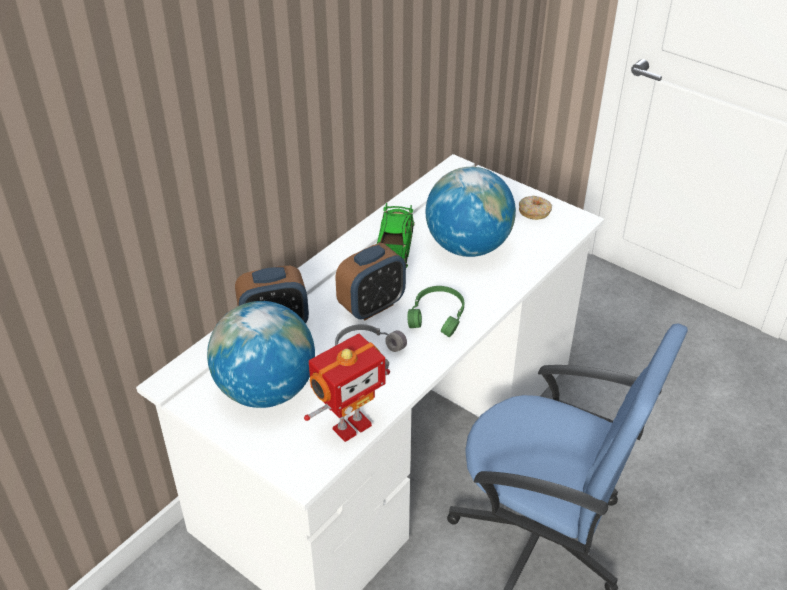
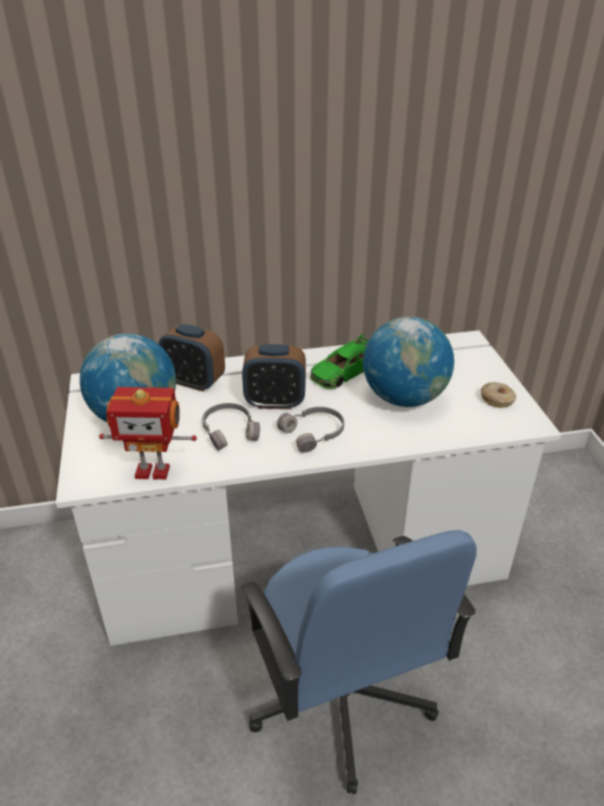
camera: 40 degrees right, 5 degrees down
(438, 316) = (314, 433): green headphones -> grey headphones

